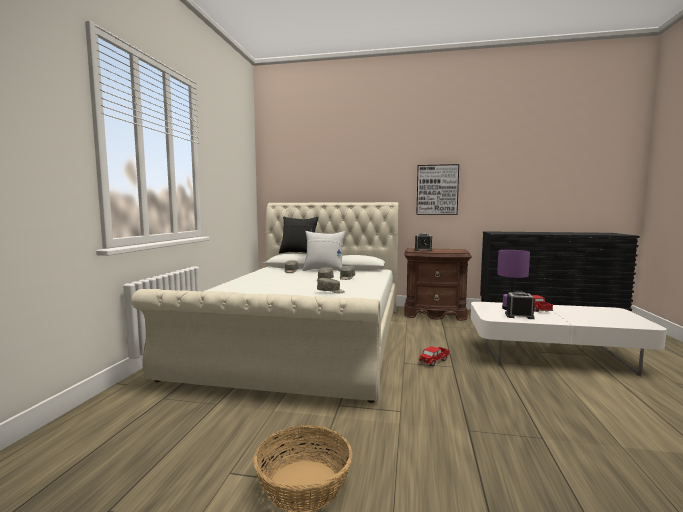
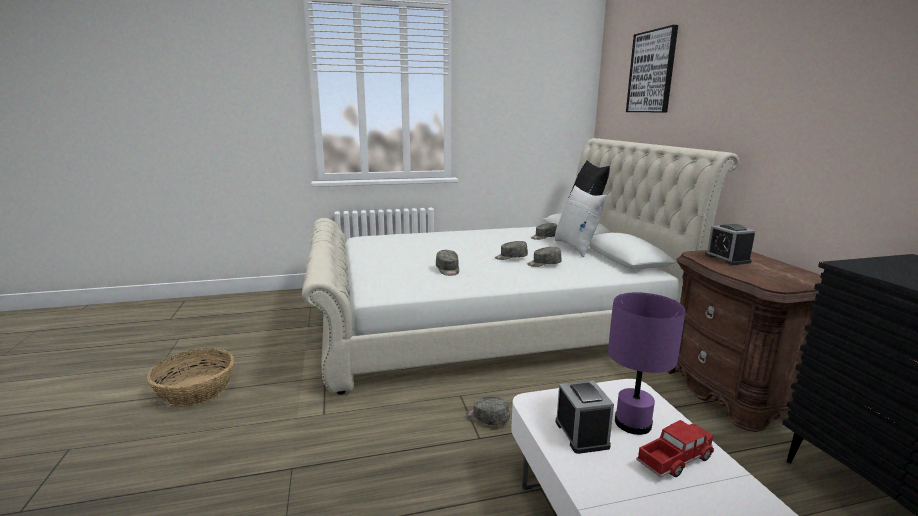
camera: 65 degrees right, 10 degrees up
(434, 361) = (487, 418): toy truck -> grey cap
(437, 190) = (826, 130): picture -> picture (652, 72)

